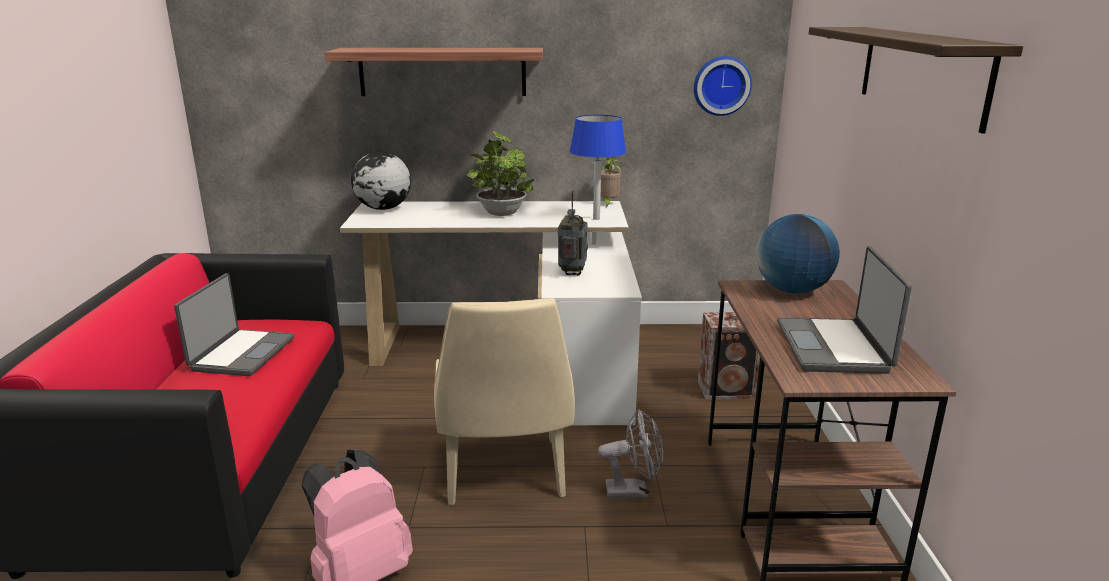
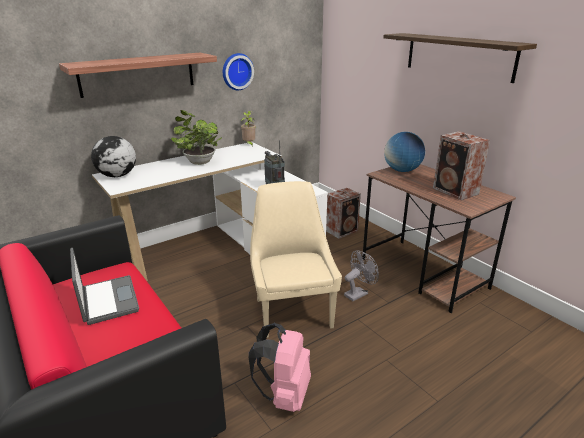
camera: 35 degrees left, 5 degrees up
(504, 474) = (293, 311): beige chair -> beige chair turned 150 degrees counterclockwise
(596, 218) = (258, 154): blue table lamp -> none
(721, 85) = (295, 67): wall clock -> wall clock (236, 71)
(834, 347) = (456, 191): laptop -> speaker

